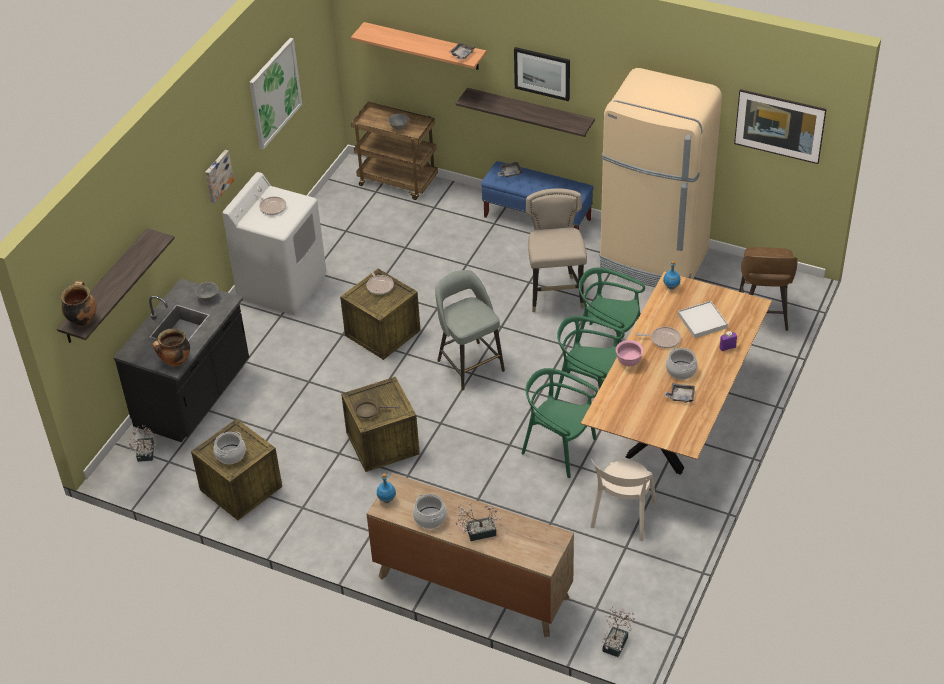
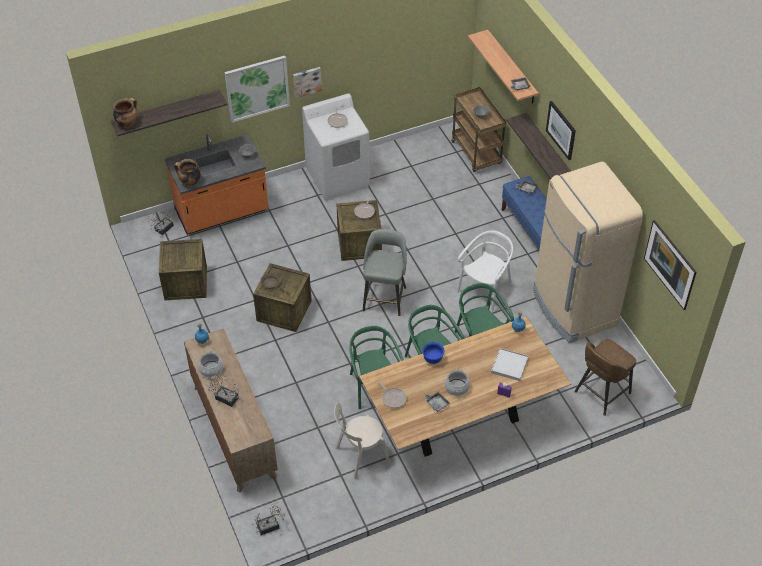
camera: 40 degrees right, 5 degrees up
(194, 396) = (222, 212): black counter -> orange counter
(230, 454) = (176, 257): cooking pot -> none
(274, 93) = (388, 47): picture -> picture (257, 88)
(556, 295) = (485, 289): beige stool -> white chair
(629, 362) = (432, 359): pink bowl -> blue bowl
(663, 339) = (471, 360): frying pan -> frying pan (393, 398)

